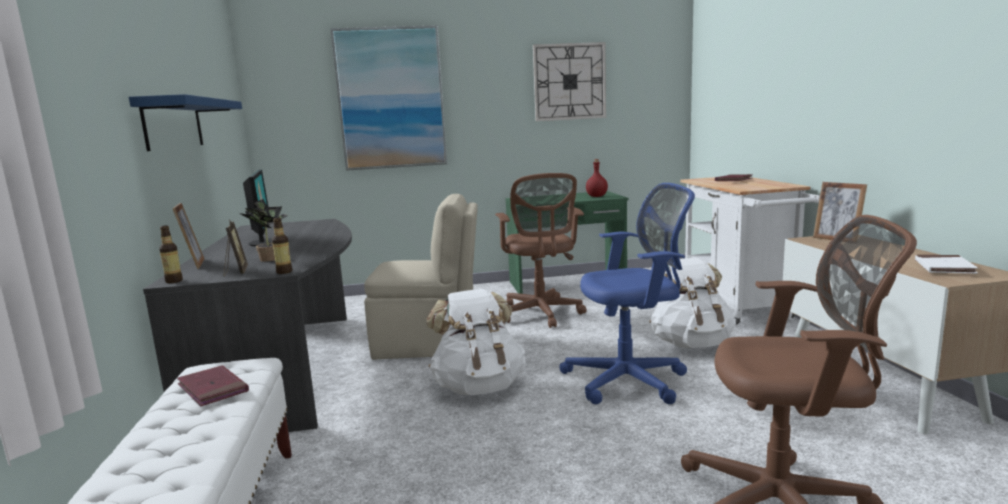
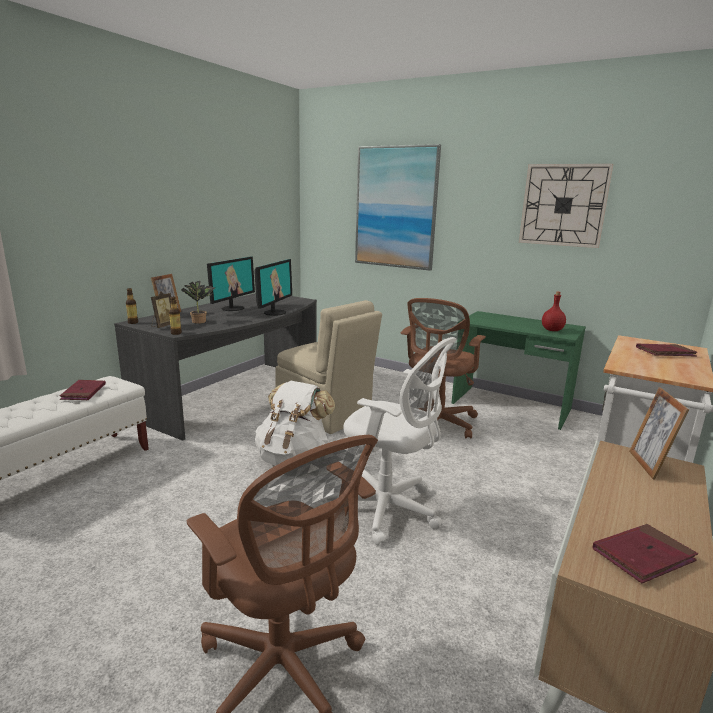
camera: 40 degrees right, 5 degrees up
(173, 124) = (186, 221): blue shelf -> none
(332, 234) = (274, 312): none -> monitor
(631, 380) = (389, 510): blue office chair -> white office chair
(690, 343) = (502, 507): white backpack -> none
(944, 268) = (643, 556): white book -> red book

